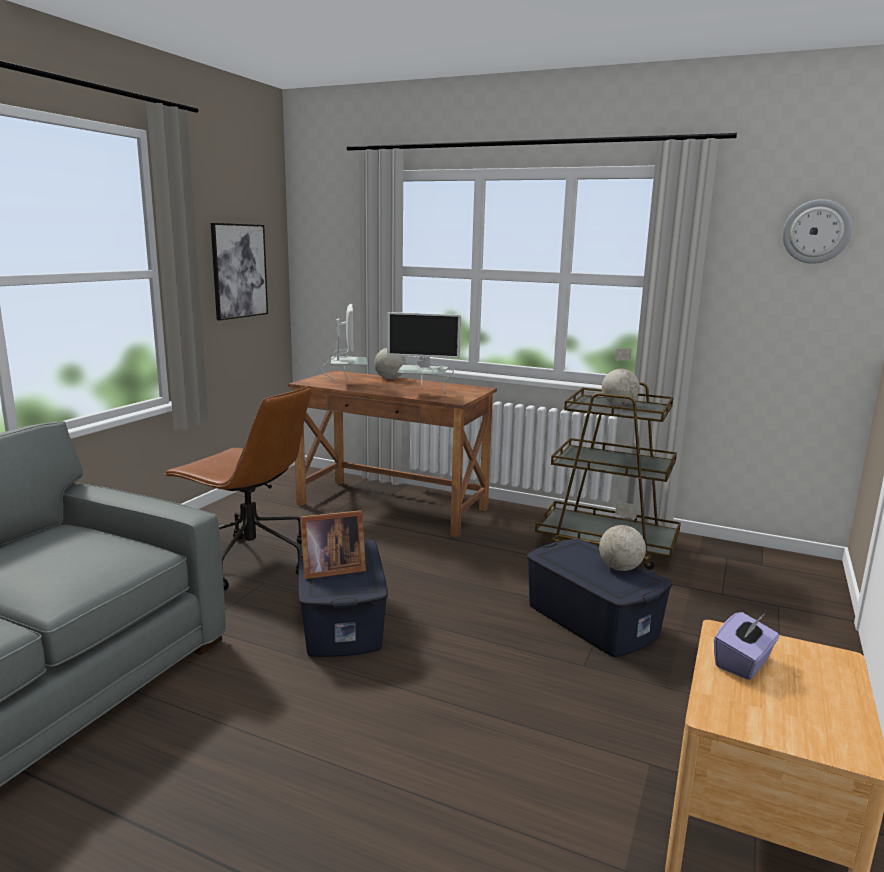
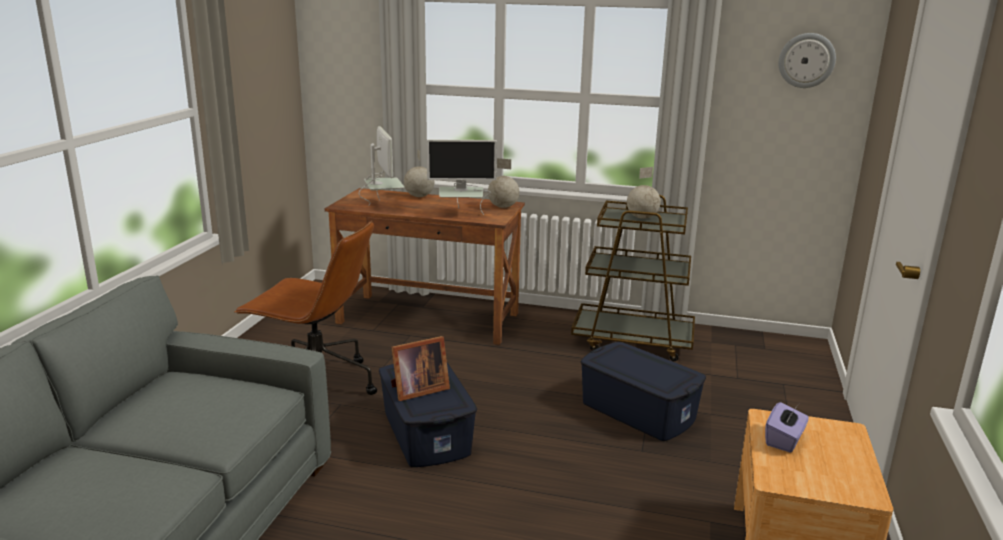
camera: 10 degrees left, 5 degrees up
(239, 271) = (261, 95): picture -> none
(620, 568) = (661, 367): globe -> globe (503, 207)

